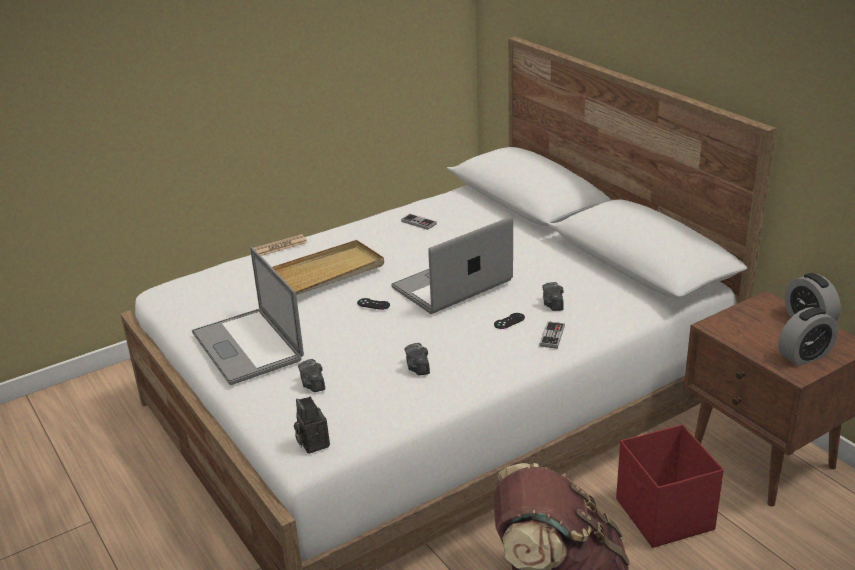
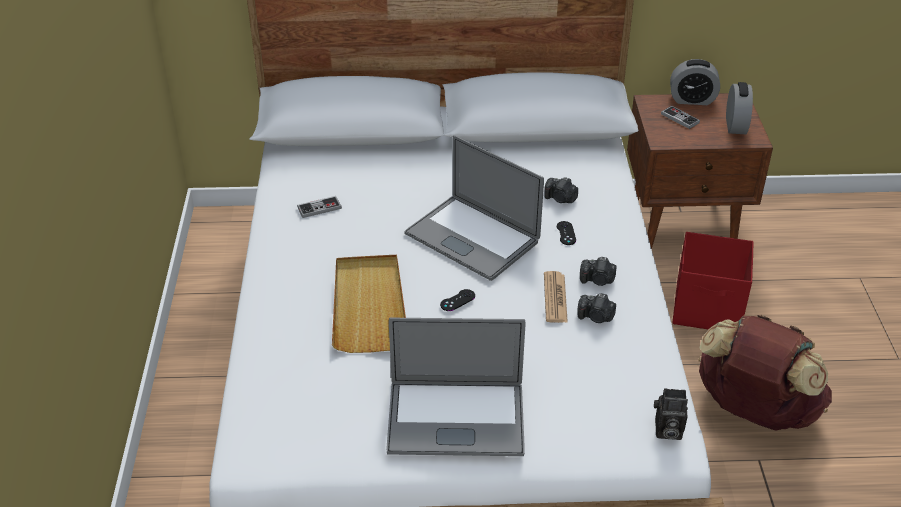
camera: 60 degrees left, 10 degrees up
(279, 246) = (254, 322): newspaper -> newspaper (555, 298)
(313, 384) = (569, 395): camera -> camera (597, 280)
(452, 284) = (472, 237): laptop -> laptop turned 45 degrees counterclockwise
(552, 336) = (610, 221): game controller -> game controller (680, 118)

